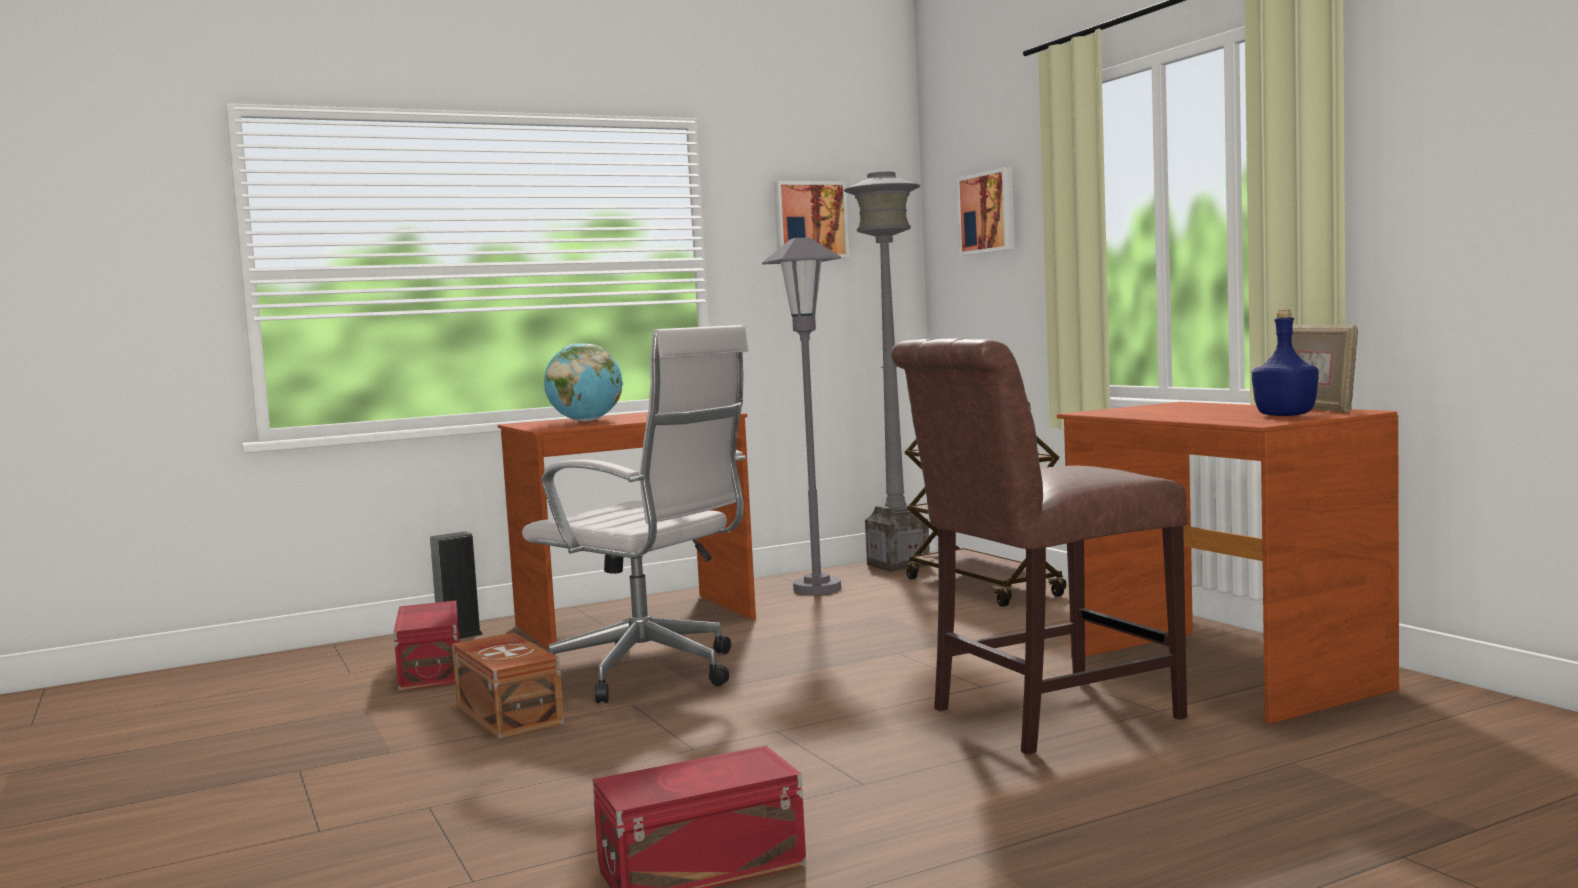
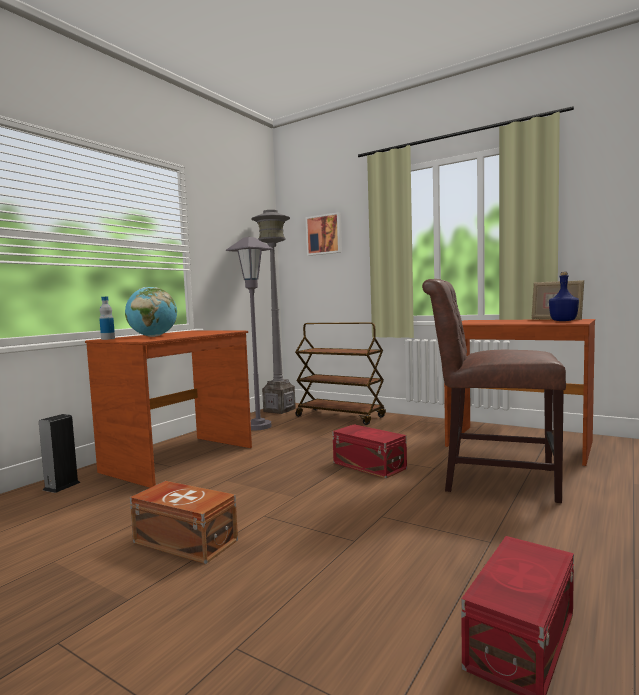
camera: 30 degrees left, 0 degrees up
(432, 670) = (74, 516): red storage box -> red storage box (369, 465)
(525, 423) = (108, 339): none -> bottle
(652, 674) = (244, 492): white office chair -> none
(809, 220) = (234, 232): picture -> none
(1043, 715) = (492, 479): brown chair -> brown chair turned 75 degrees clockwise

